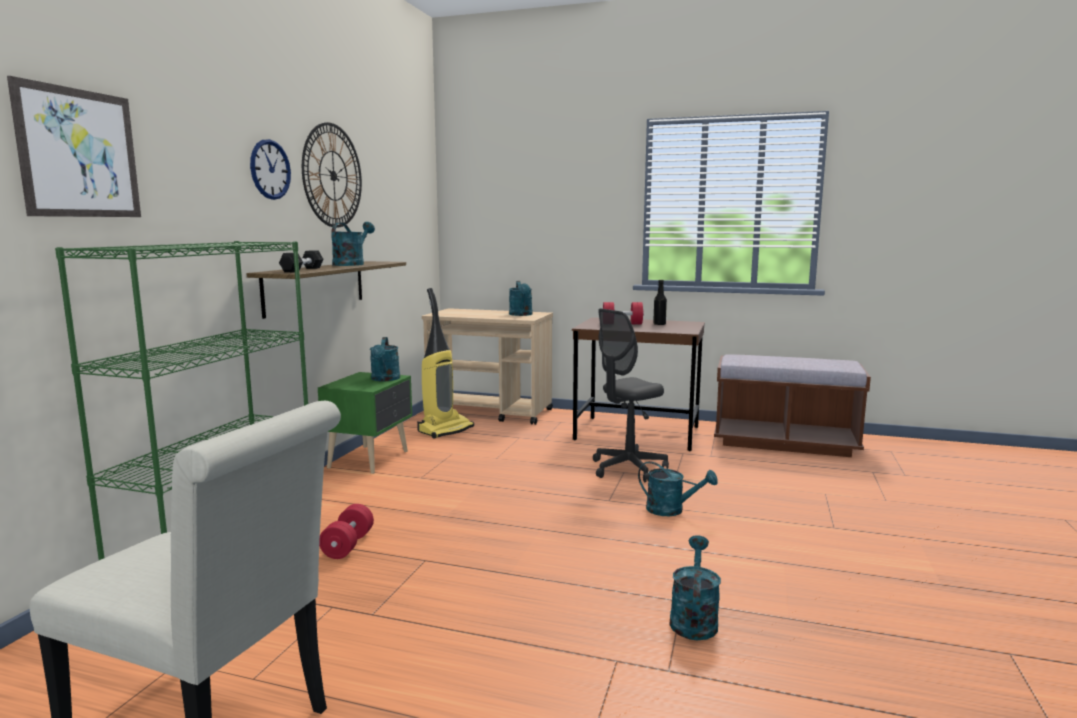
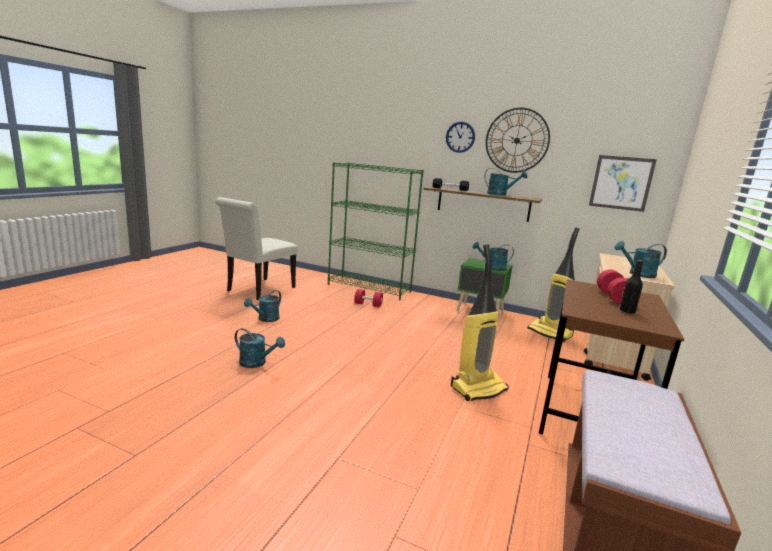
camera: 95 degrees right, 5 degrees up
(79, 153) = (366, 132): picture -> picture (621, 183)
(628, 469) = (478, 388): grey office chair -> vacuum cleaner
(671, 510) = (390, 388): turquoise watering can -> turquoise watering can (266, 319)

